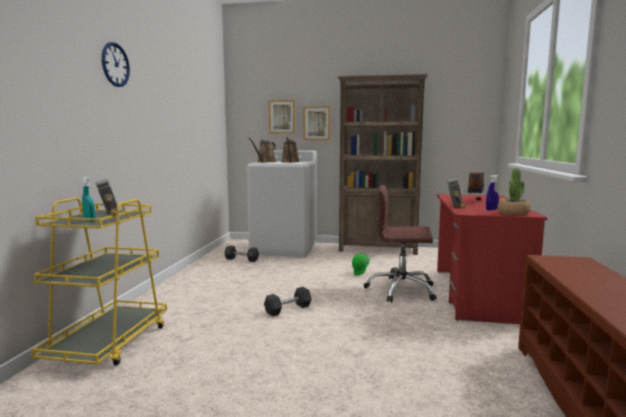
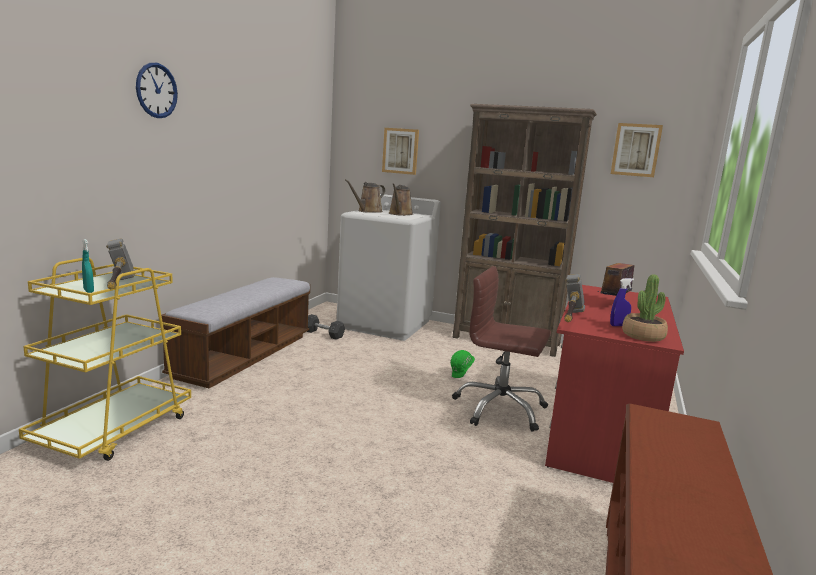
camera: 10 degrees right, 5 degrees up
(188, 280) = (244, 355): none -> bench
(288, 309) = (339, 415): grey dumbbell -> none
(317, 123) = (444, 163): picture -> picture (636, 150)

